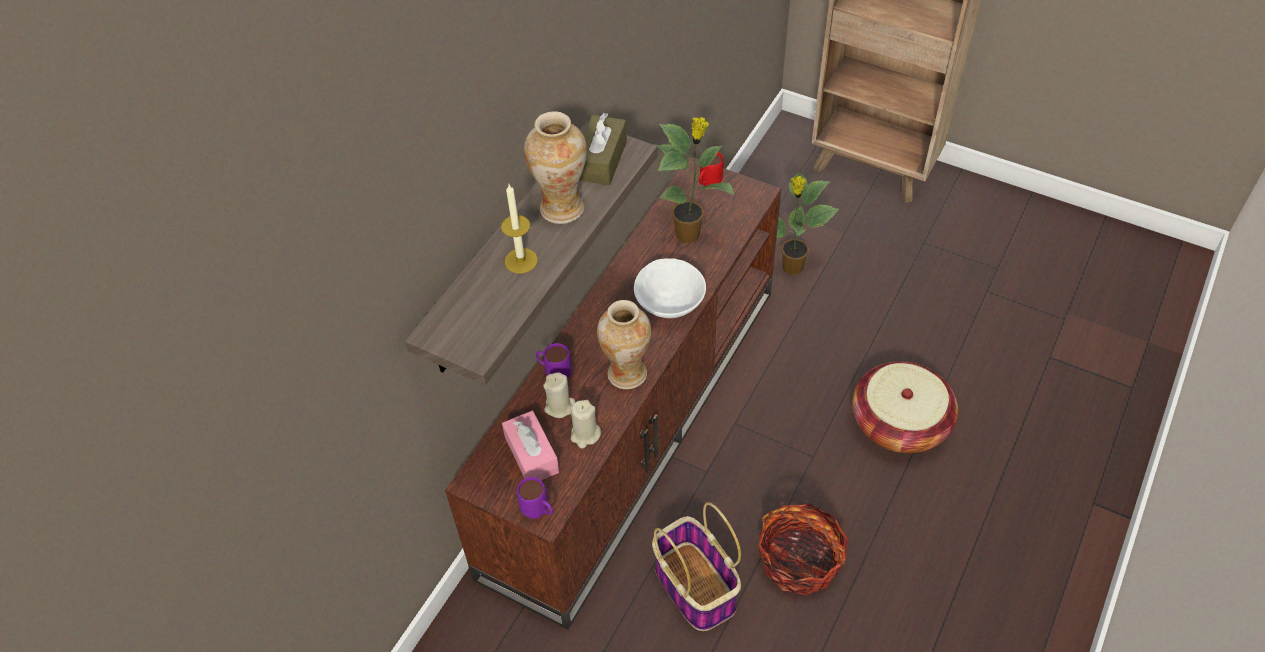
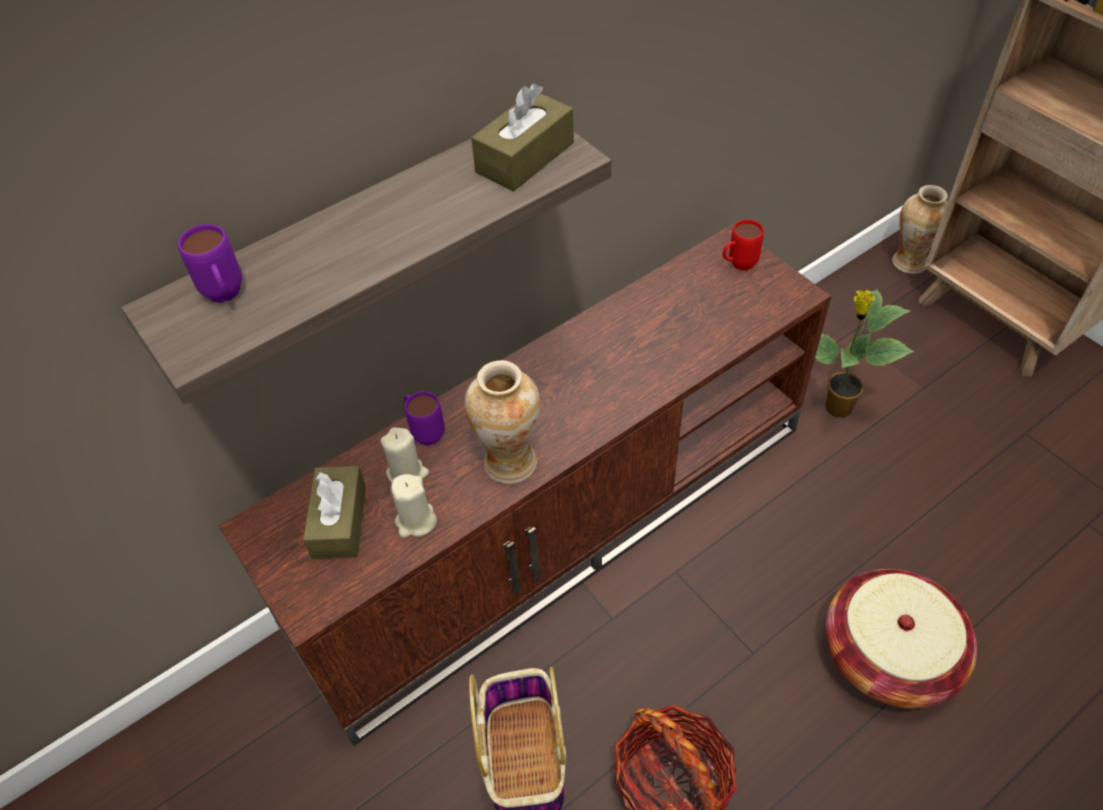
camera: 25 degrees right, 0 degrees up
(521, 261) = (334, 252): candle -> none
(531, 455) = (339, 521): pink tissue box -> brown tissue box
(539, 513) = (302, 601): purple mug -> purple mug (226, 297)
(561, 208) = (433, 201): vase -> vase (909, 262)
(670, 305) = (611, 394): white bowl -> none
(689, 234) = (683, 316): potted plant -> none

